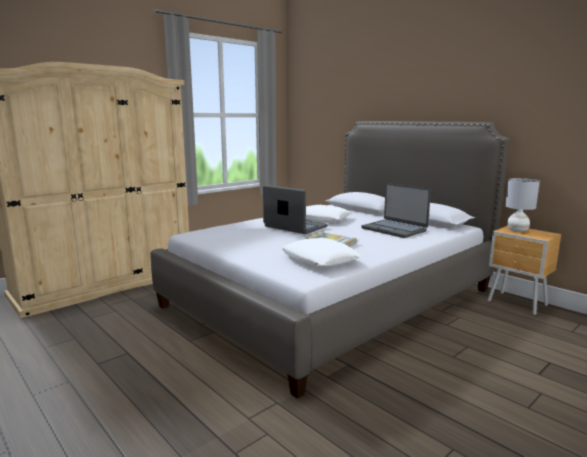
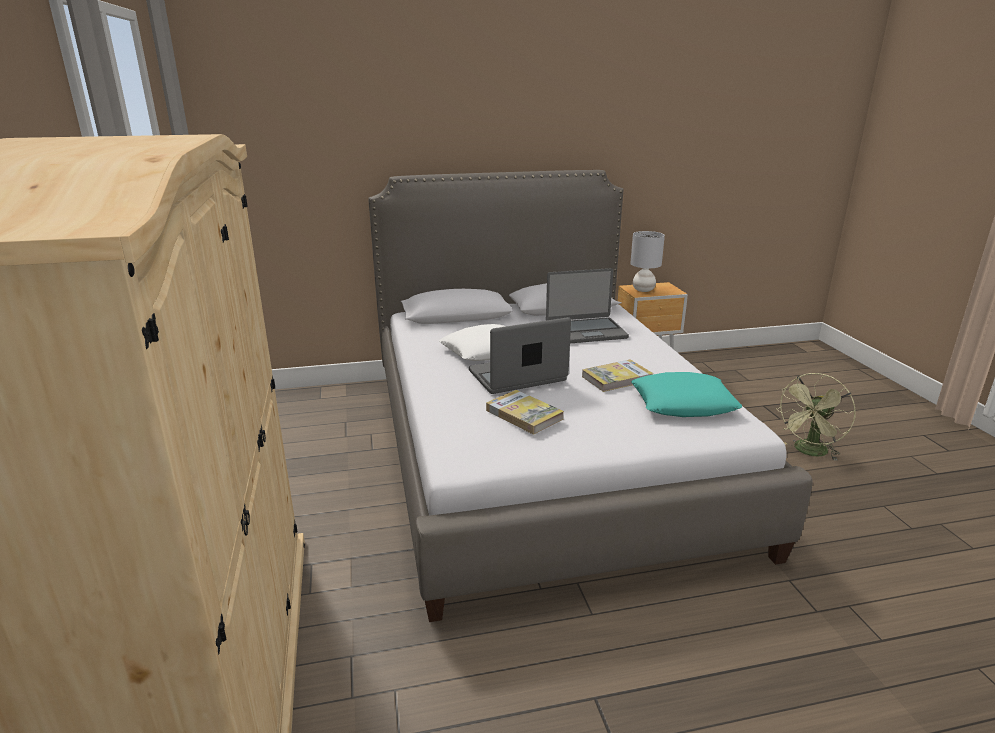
camera: 60 degrees left, 10 degrees up
(248, 233) = (524, 415): none -> book
(320, 260) = (683, 403): white pillow -> turquoise pillow
(495, 395) = (809, 452): none -> green fan

